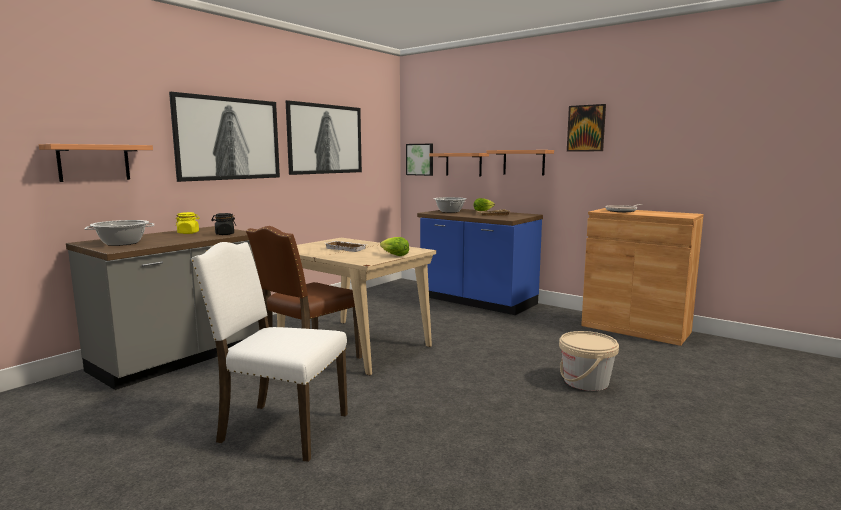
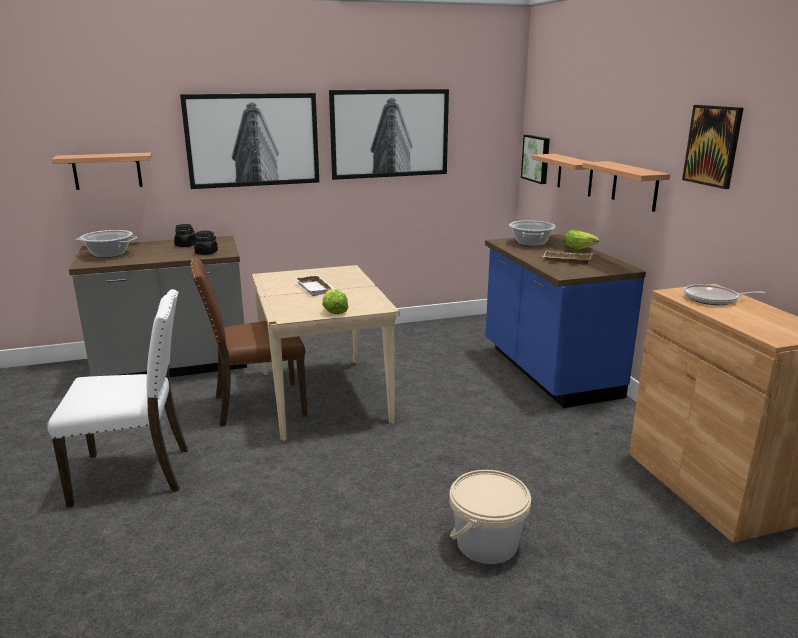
camera: 35 degrees right, 10 degrees up
(188, 233) = (186, 245): yellow jar -> black jar
(280, 428) = (135, 474): white chair -> white chair turned 120 degrees clockwise

